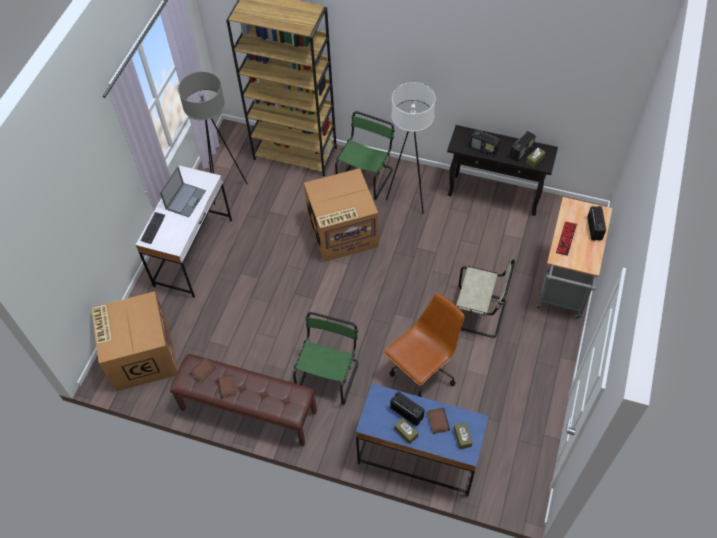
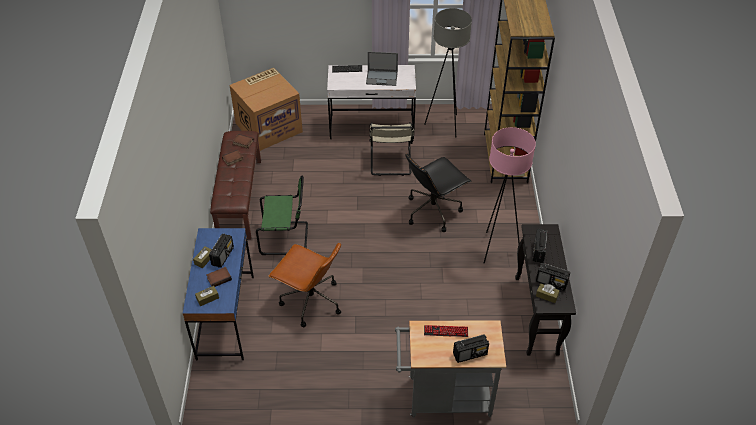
camera: 70 degrees right, 10 degrees down
(342, 233) = (433, 210): cardboard box -> black office chair
(366, 176) = (506, 211): green chair -> none
(409, 198) = (496, 248): white floor lamp -> pink floor lamp
(479, 313) = (387, 331): beige chair -> beige chair (390, 162)

